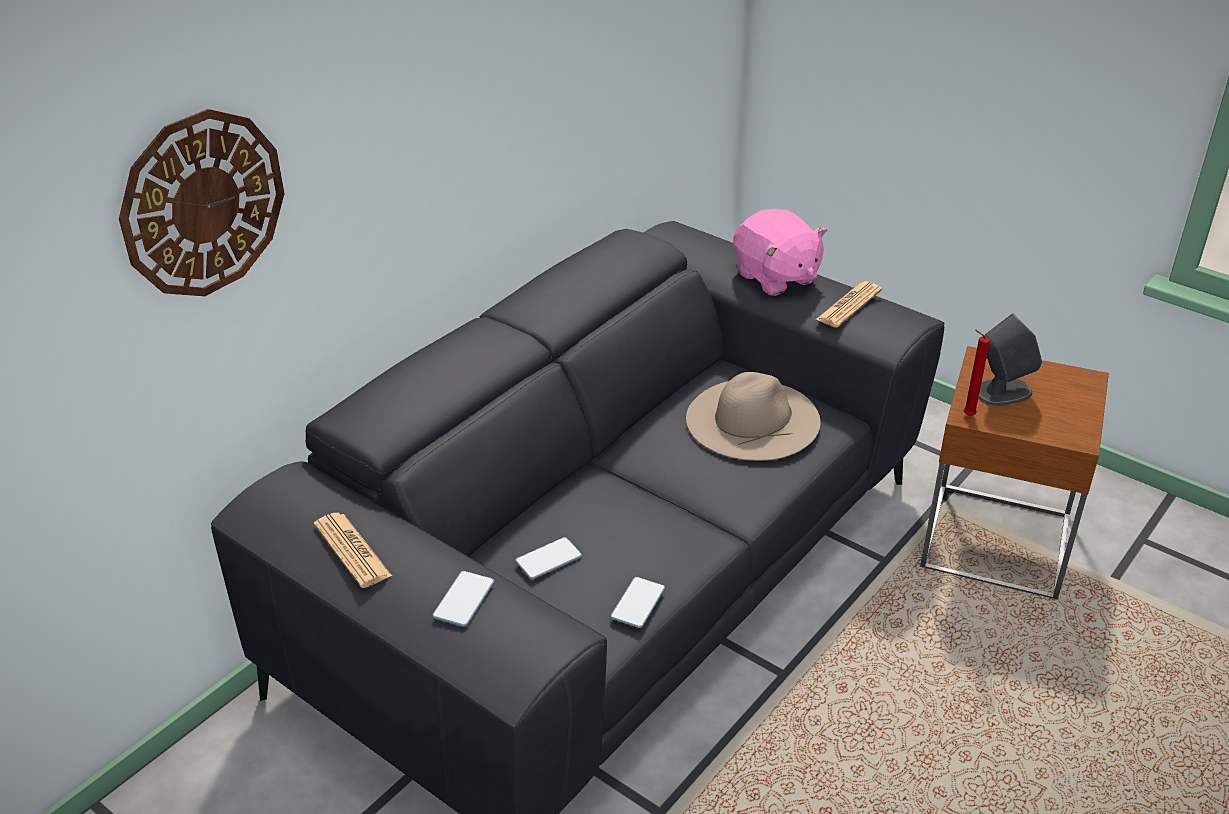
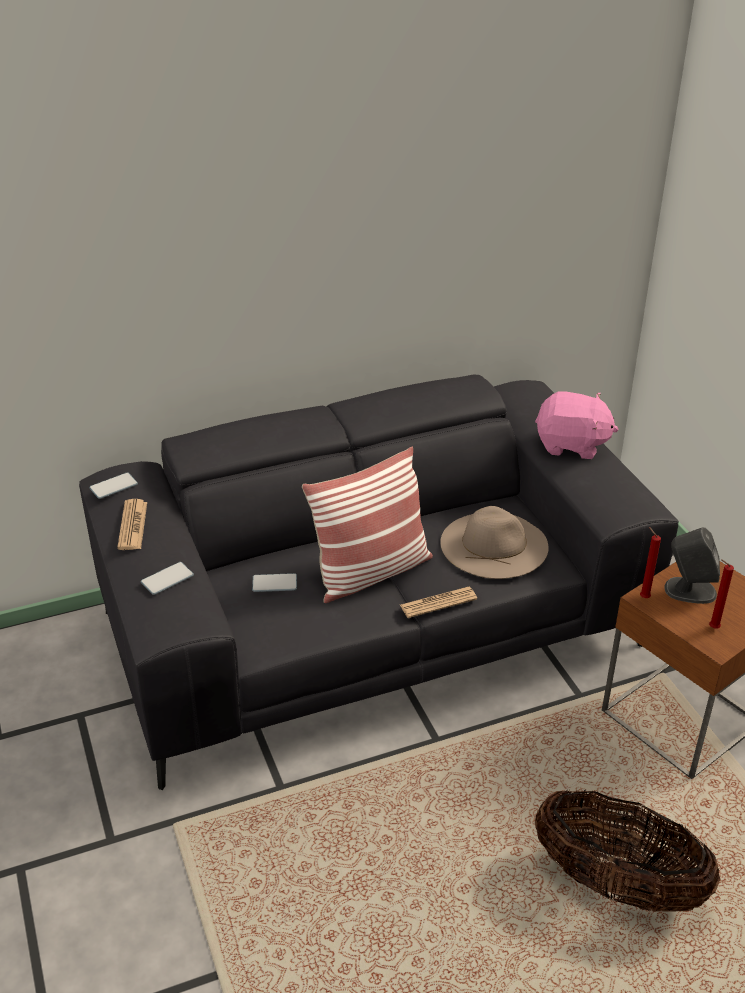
camera: 30 degrees right, 0 degrees up
(203, 204) = (102, 273): wall clock -> none
(638, 603) = (306, 634): phone -> phone (113, 486)
(646, 501) = (371, 572): none -> pillow
(775, 277) = (571, 445): pink plush toy -> pink plush toy turned 75 degrees counterclockwise
(849, 305) = (606, 483): newspaper -> newspaper (438, 603)
(1056, 421) = (712, 628): none -> red candle
(1081, 741) = (617, 884): none -> basket

